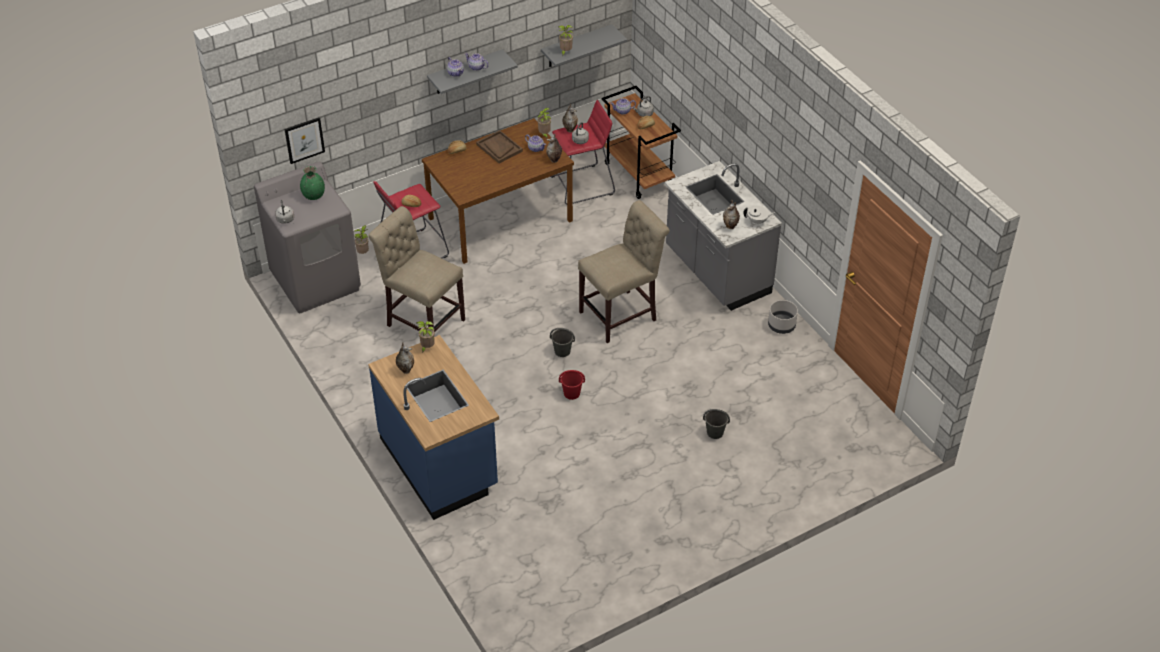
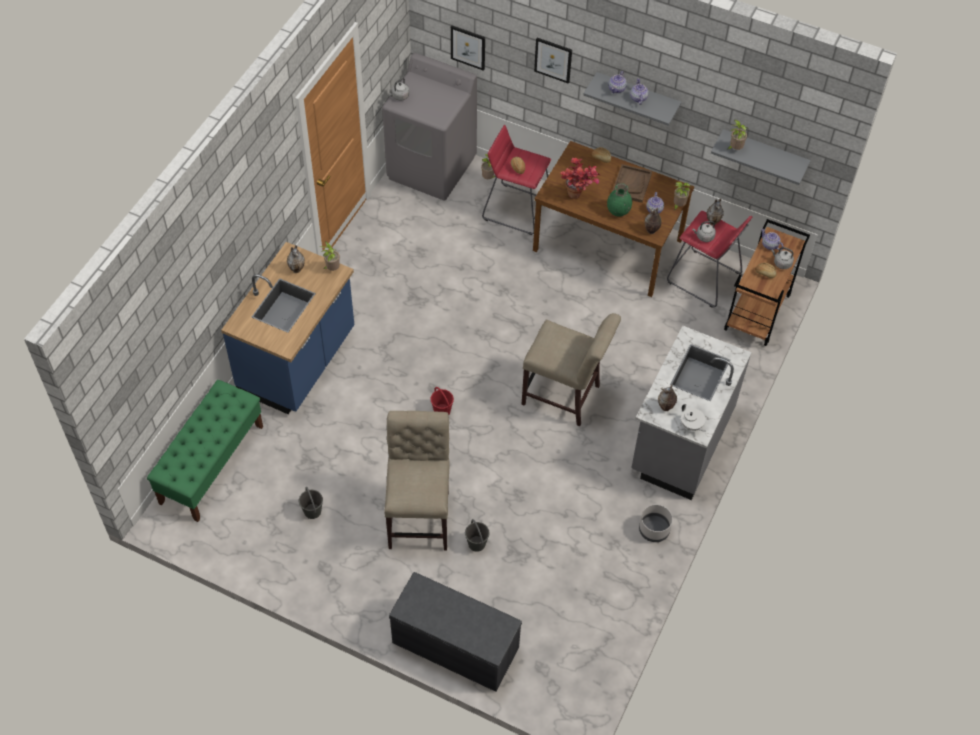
camera: 55 degrees right, 10 degrees up
(314, 196) = (442, 97): green vase -> green vase (618, 211)
(386, 92) = (553, 60): none -> picture
(422, 320) = (444, 261): beige chair -> beige chair (420, 515)
(482, 181) = (578, 197): none -> potted plant
(495, 572) = (212, 464): none -> green bench
(562, 351) = (485, 377): grey bucket -> grey bucket (312, 511)
(796, 490) = (454, 645): none -> grey bench

